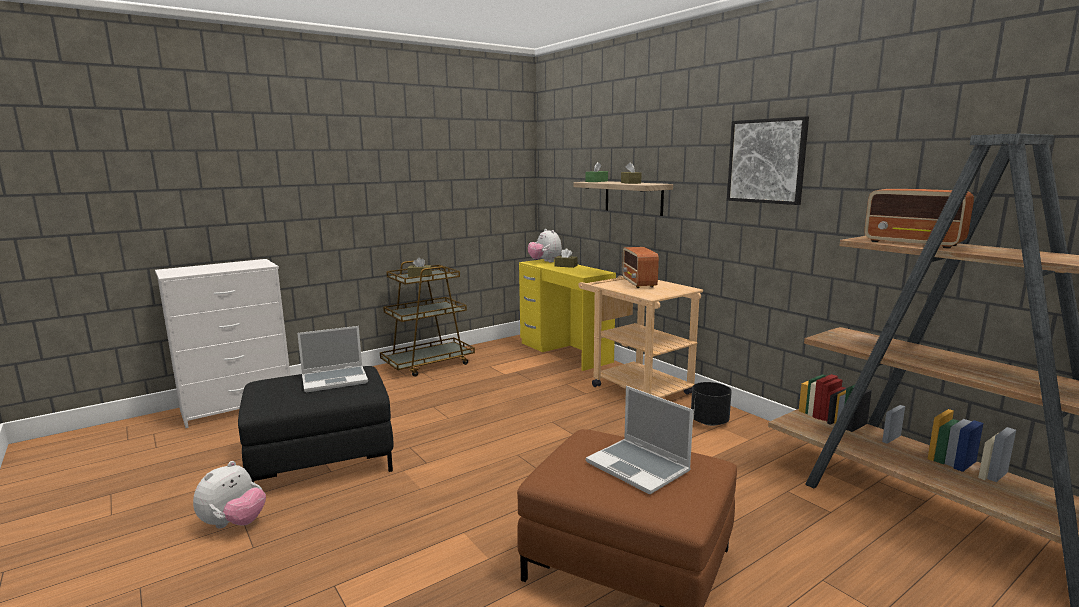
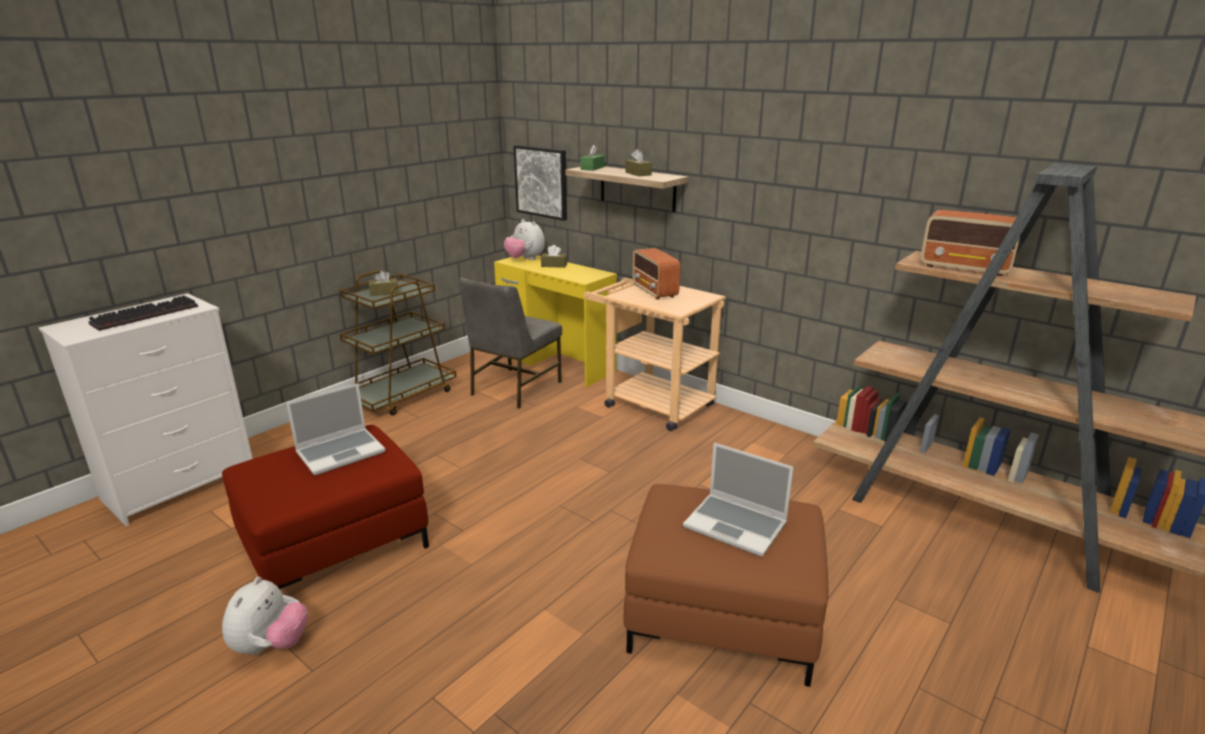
camera: 15 degrees left, 10 degrees up
(227, 267) = (146, 314): none -> keyboard
(323, 459) = (336, 543): black ottoman -> red ottoman
(520, 366) = (514, 388): none -> grey chair
(709, 422) = (741, 438): black planter -> none
(766, 161) = (801, 160): picture -> picture (541, 182)

